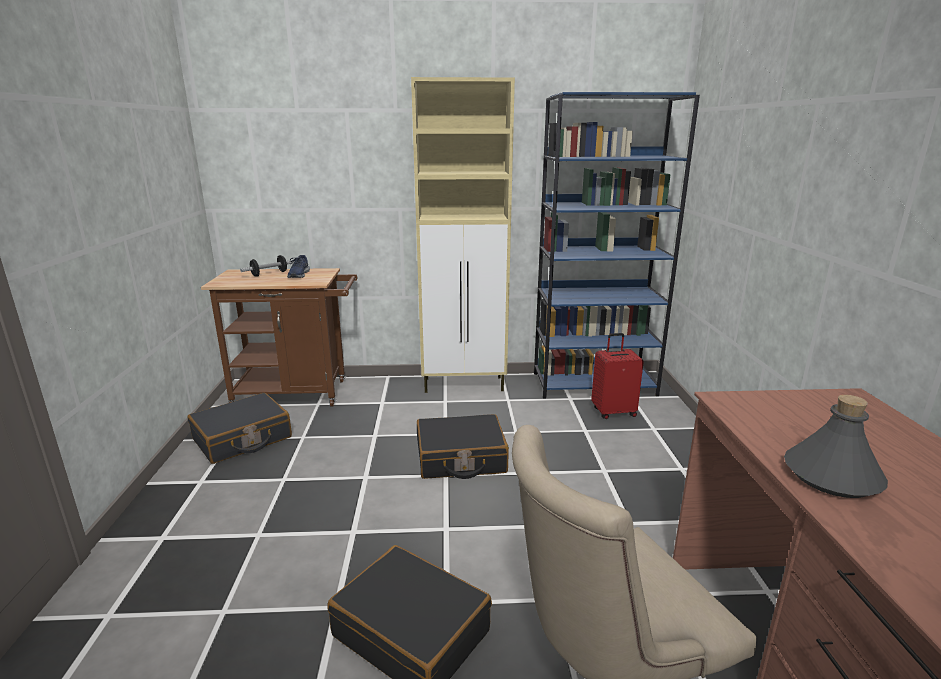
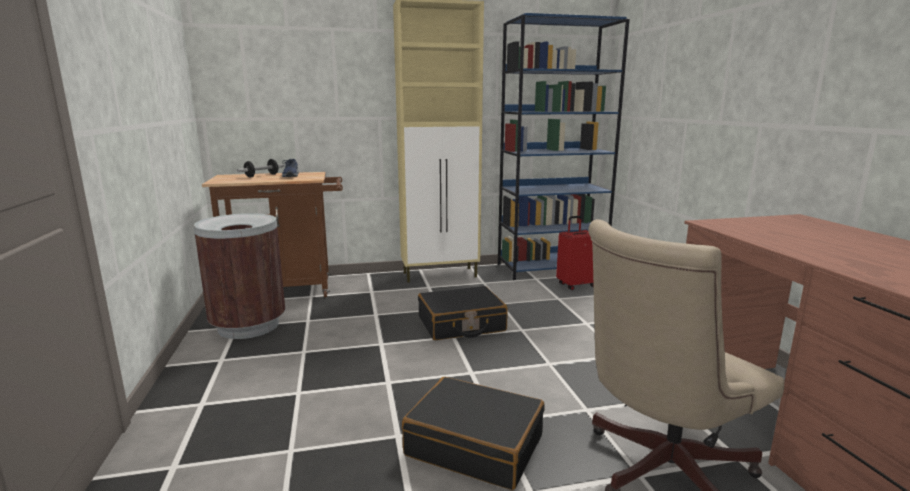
camera: 10 degrees left, 5 degrees down
(242, 439) = (248, 326): black suitcase -> brown trash can
(831, 476) = (818, 250): grey bottle -> none

